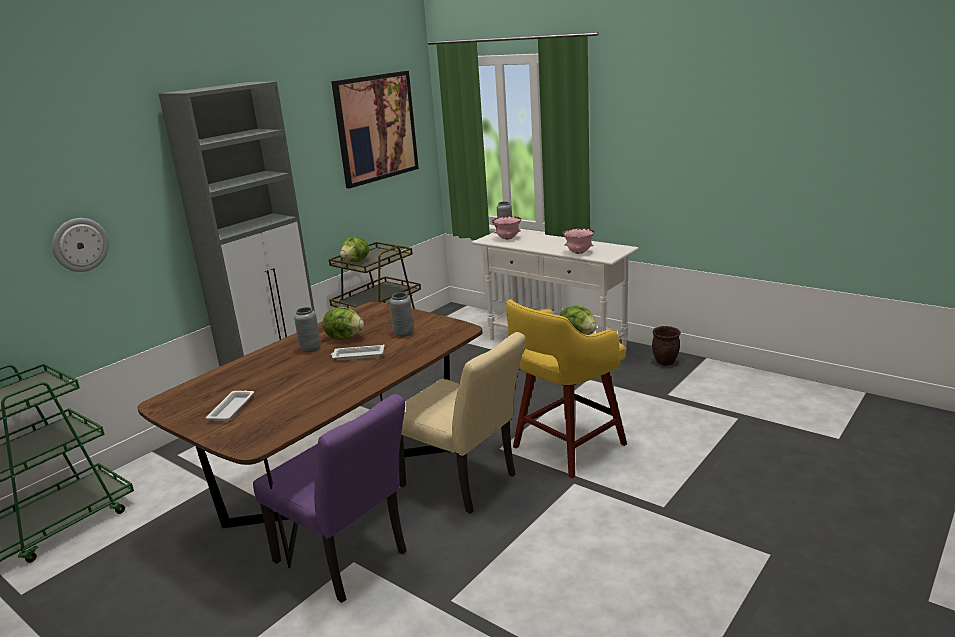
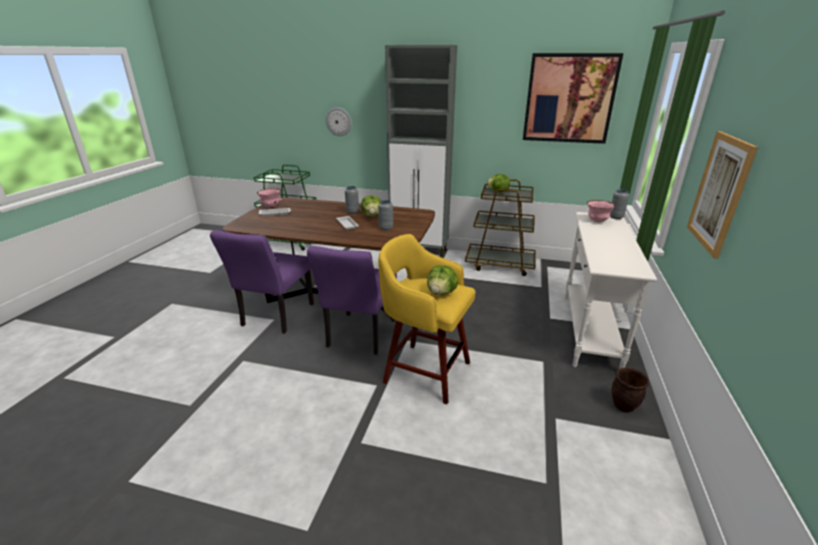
camera: 65 degrees right, 5 degrees up
(465, 483) = (359, 336): beige chair -> purple chair
(579, 253) = (597, 253): pink bowl -> pink bowl (271, 207)
(656, 163) = (719, 193): none -> picture

